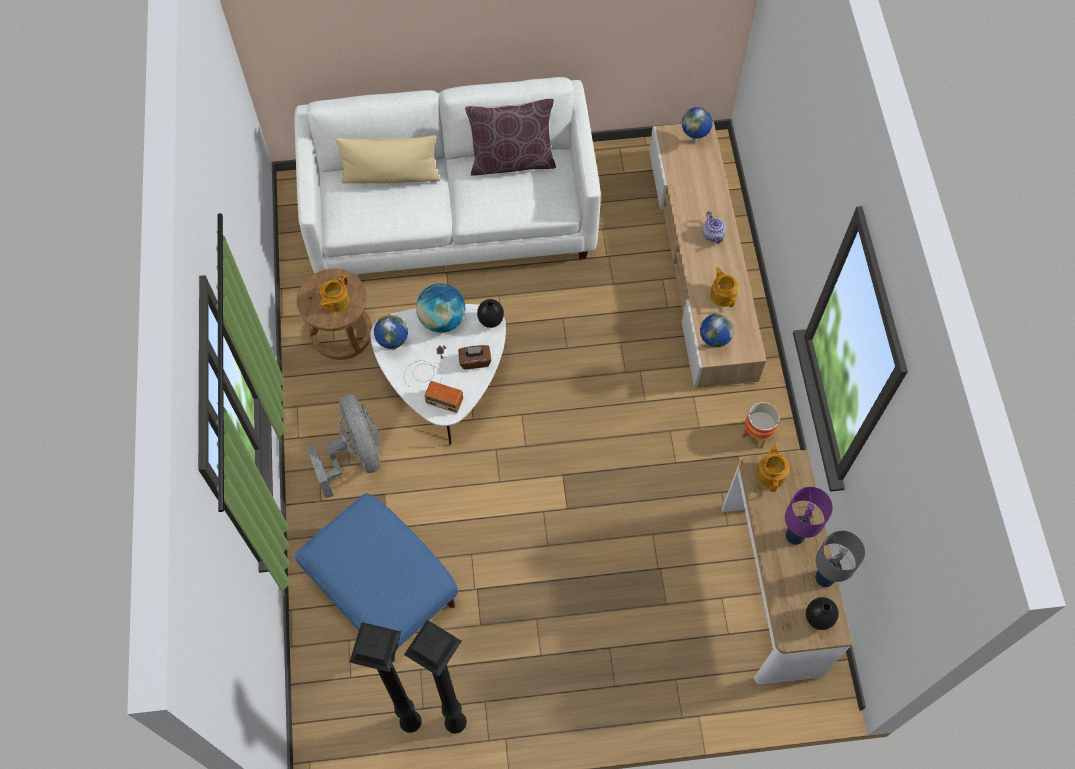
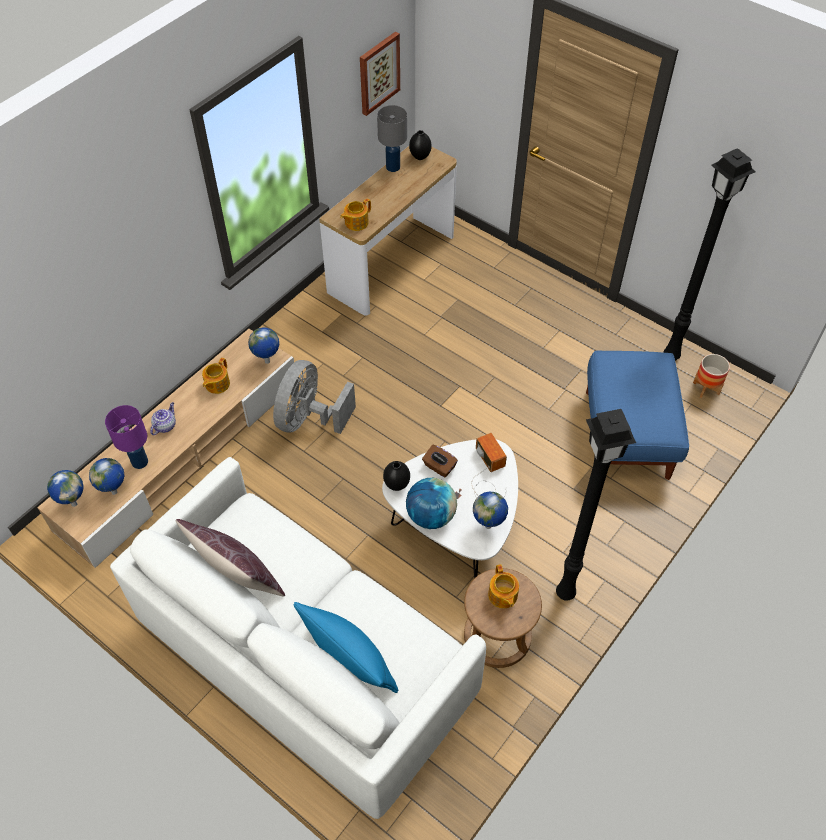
camera: 135 degrees left, 10 degrees down
(335, 301) = (502, 596): teapot -> teapot turned 90 degrees clockwise
(355, 456) = (571, 531): grey fan -> grey fan (309, 419)
(391, 176) = (349, 658): beige pillow -> blue pillow
(455, 721) = (642, 338): black floor lamp -> black floor lamp (564, 594)
(679, 168) = (115, 492): none -> globe
(757, 433) = (295, 333): planter -> planter (706, 388)
(795, 536) = (383, 191): purple table lamp -> purple table lamp (140, 461)
(904, 562) = (378, 73): none -> picture

